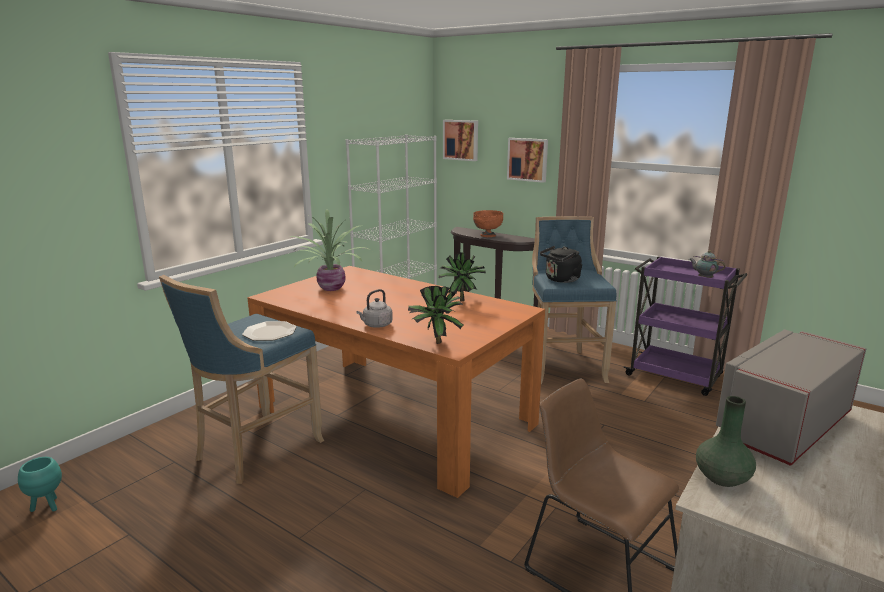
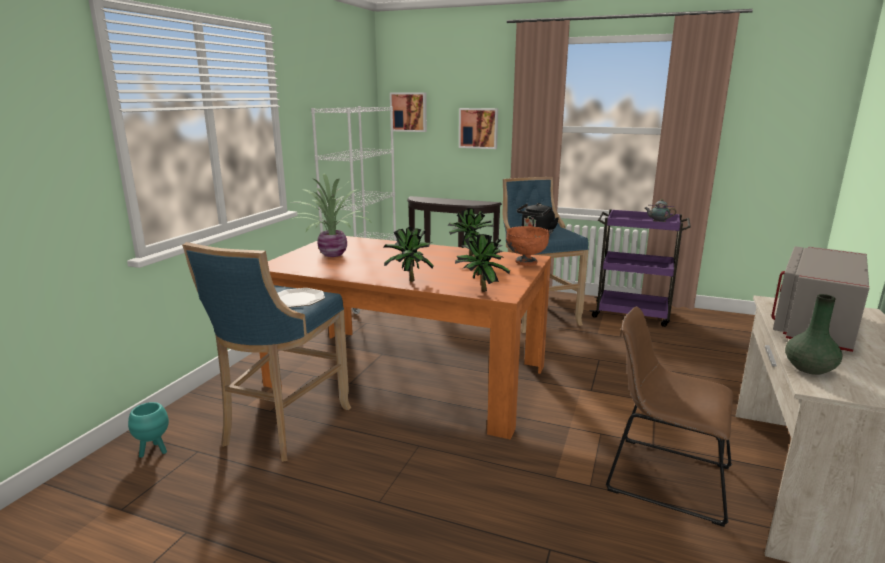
camera: 15 degrees left, 0 degrees up
(47, 506) = (66, 521): turquoise planter -> turquoise planter (154, 451)
(376, 325) = (409, 282): grey kettle -> potted plant
(487, 235) = (446, 201): orange bowl -> orange bowl (525, 262)

